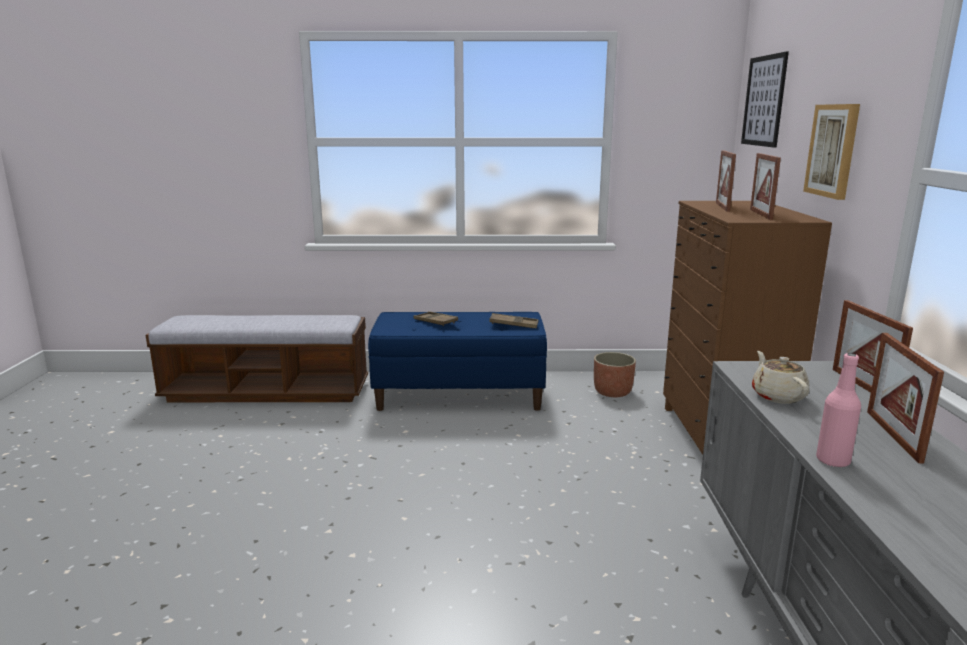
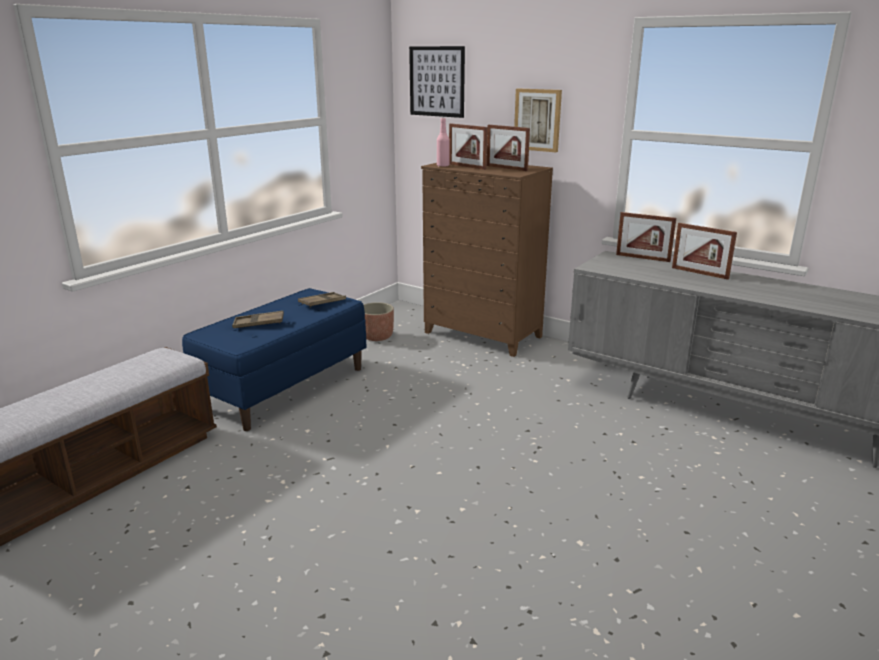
camera: 55 degrees left, 5 degrees up
(777, 396) = (636, 274): beige teapot -> none
(833, 460) = (714, 290): pink bottle -> pink bottle (443, 166)

